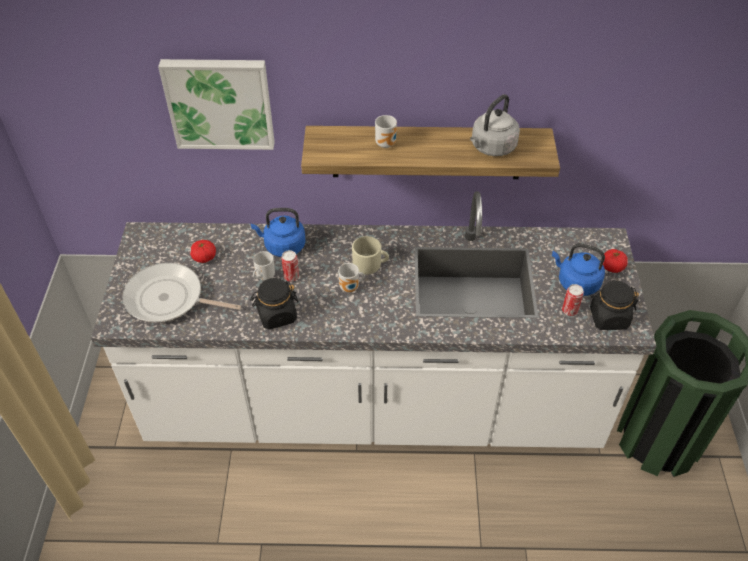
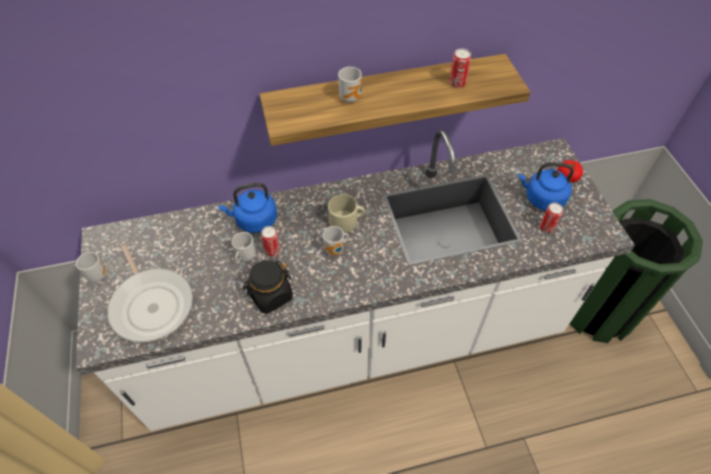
camera: 15 degrees left, 5 degrees up
(128, 265) = (96, 275): none -> mug
(169, 299) = (151, 304): frying pan -> frying pan turned 120 degrees counterclockwise
(204, 257) = (176, 249): tomato -> none
(220, 102) = (161, 83): picture -> none
(491, 148) = (457, 83): grey kettle -> can
(608, 318) = (583, 227): black jar -> none

